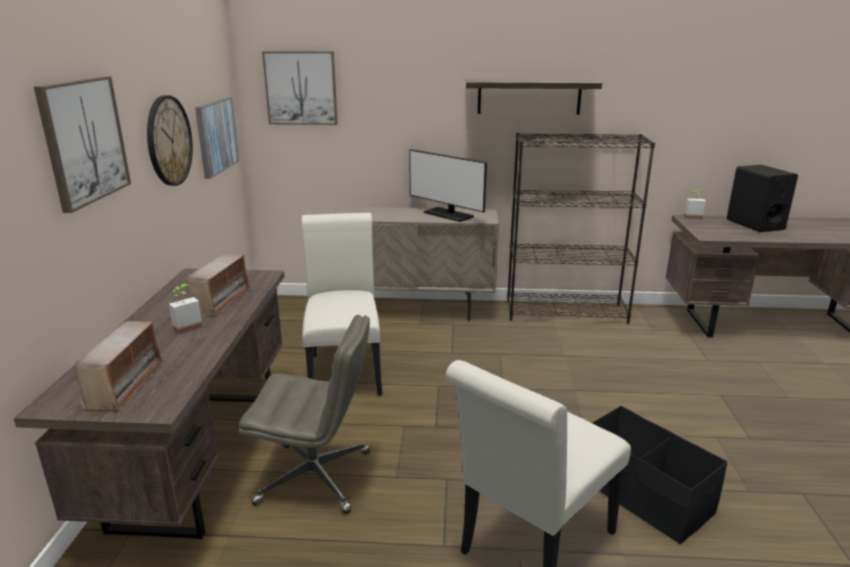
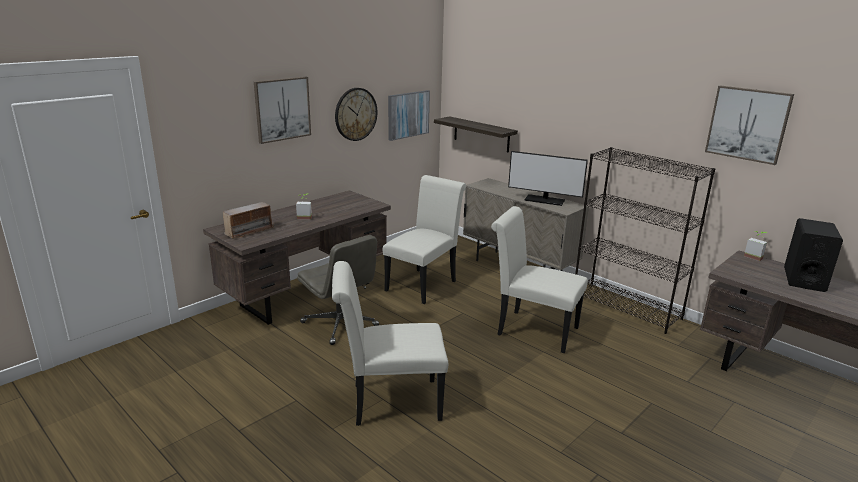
camera: 40 degrees right, 0 degrees up
(221, 301) = (337, 210): radio -> none
(301, 88) = (476, 89): picture -> picture (747, 124)
(448, 215) = (544, 200): monitor -> monitor turned 60 degrees counterclockwise
(529, 96) = (624, 119): shelf -> shelf (481, 134)
(529, 372) = (532, 330): none -> white chair
(643, 496) = (488, 417): black storage box -> none

